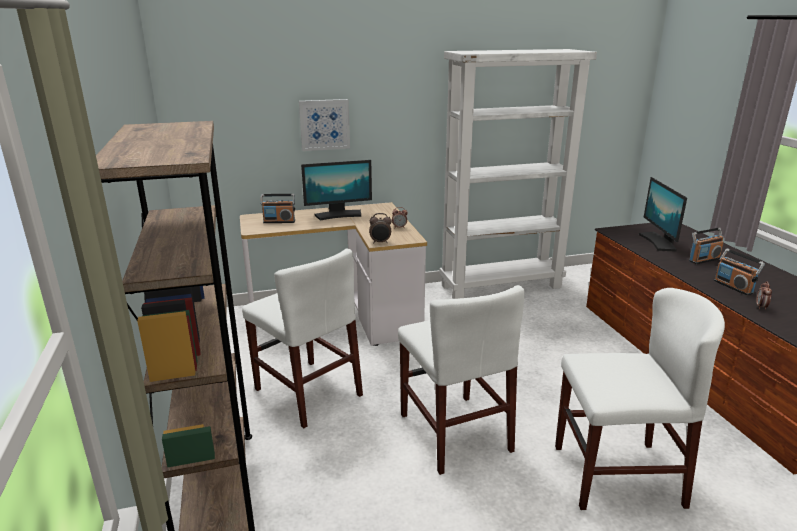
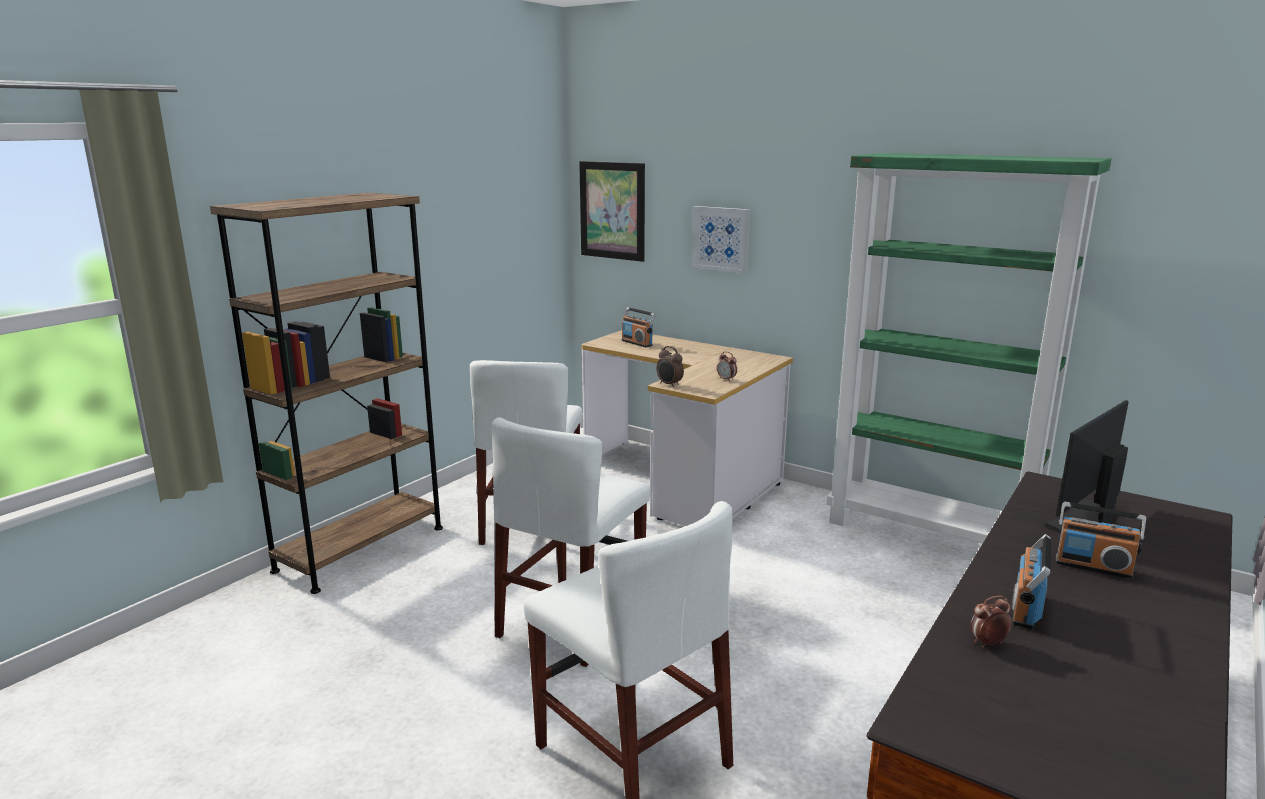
camera: 50 degrees right, 5 degrees down
(213, 113) = (612, 210): none -> picture
(338, 215) = (703, 353): monitor -> none
(501, 286) = (931, 535): white bookcase -> green bookcase

